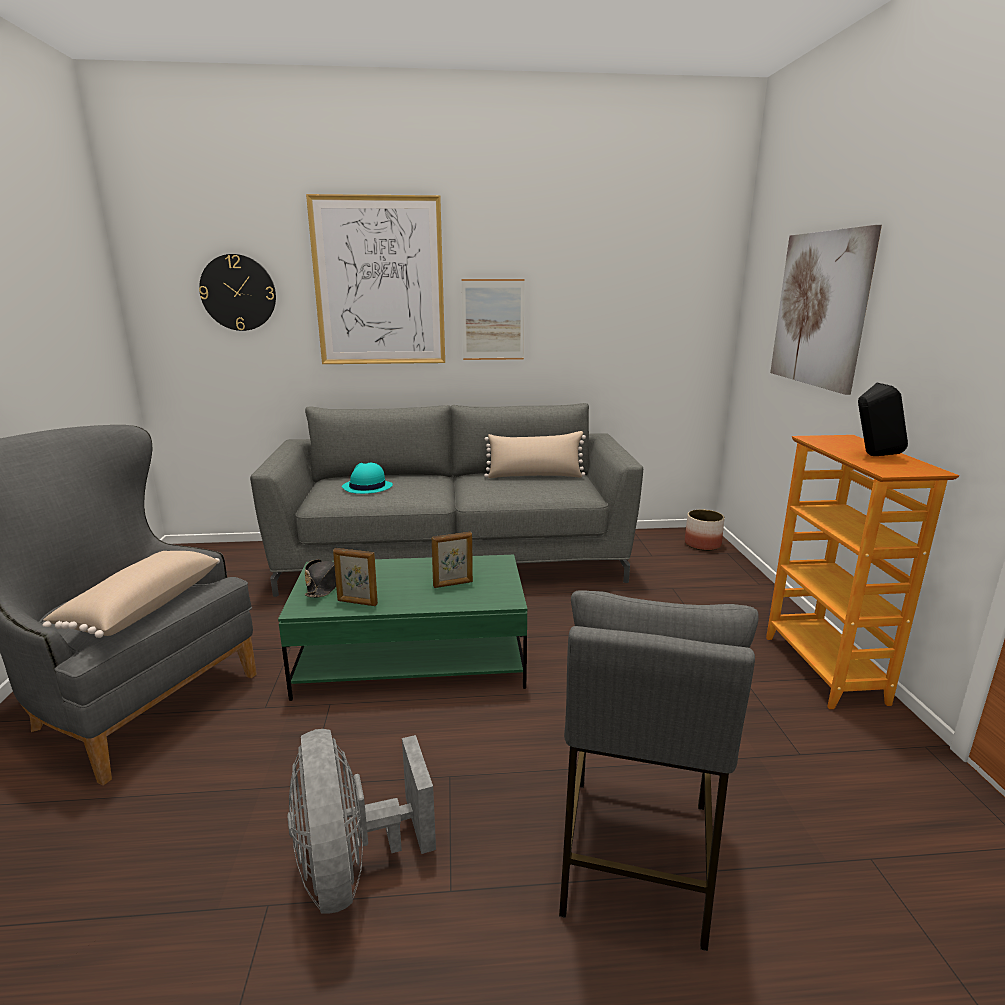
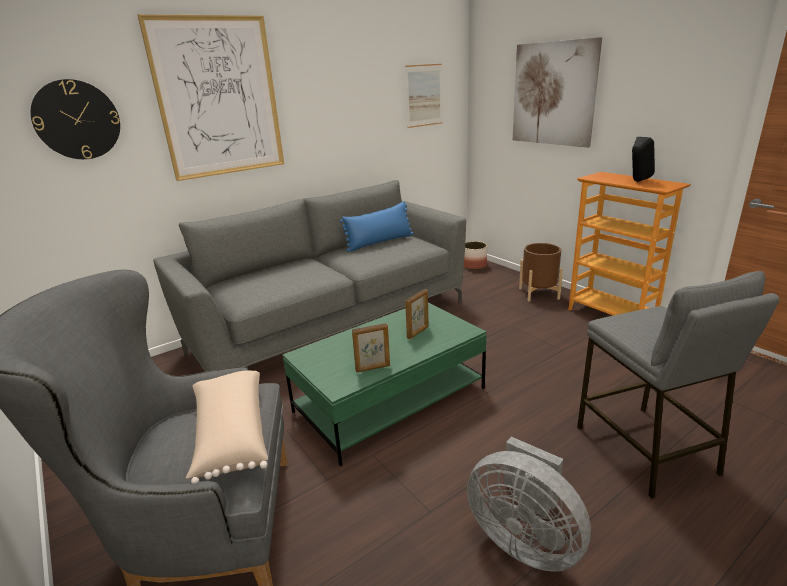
camera: 30 degrees left, 5 degrees up
(325, 584) = (327, 365): black hat -> none
(367, 487) = (268, 281): turquoise hat -> none
(493, 320) = (315, 122): picture -> picture (424, 95)
(535, 476) = (380, 242): beige pillow -> blue pillow
(749, 604) = (539, 293): none -> brown planter

